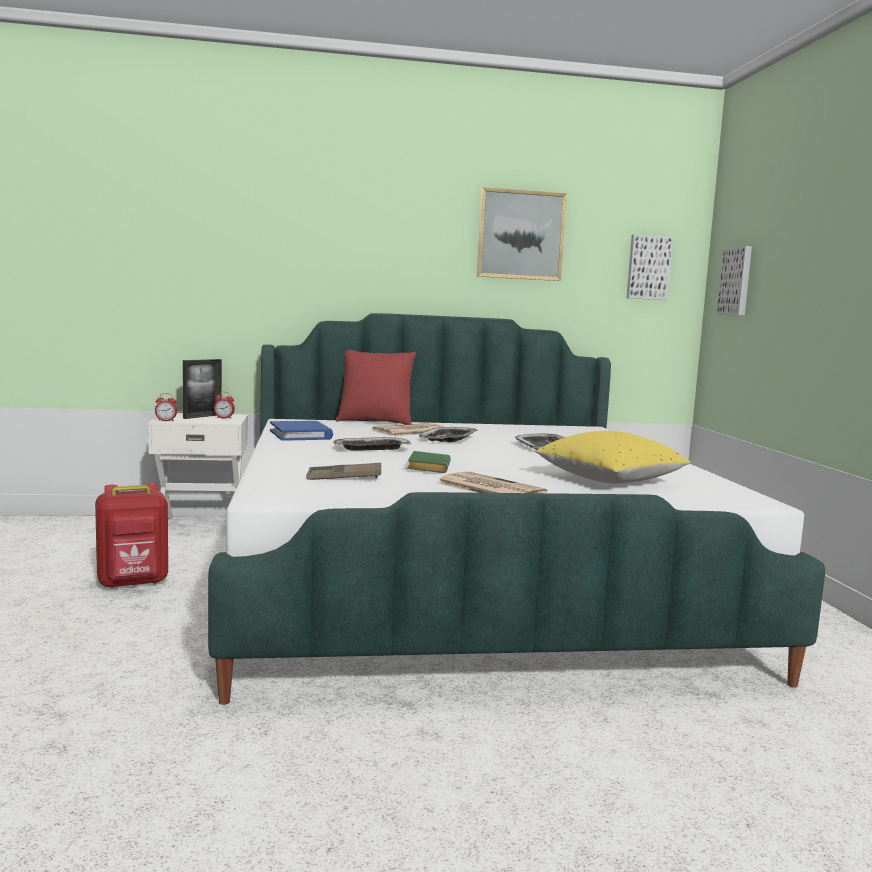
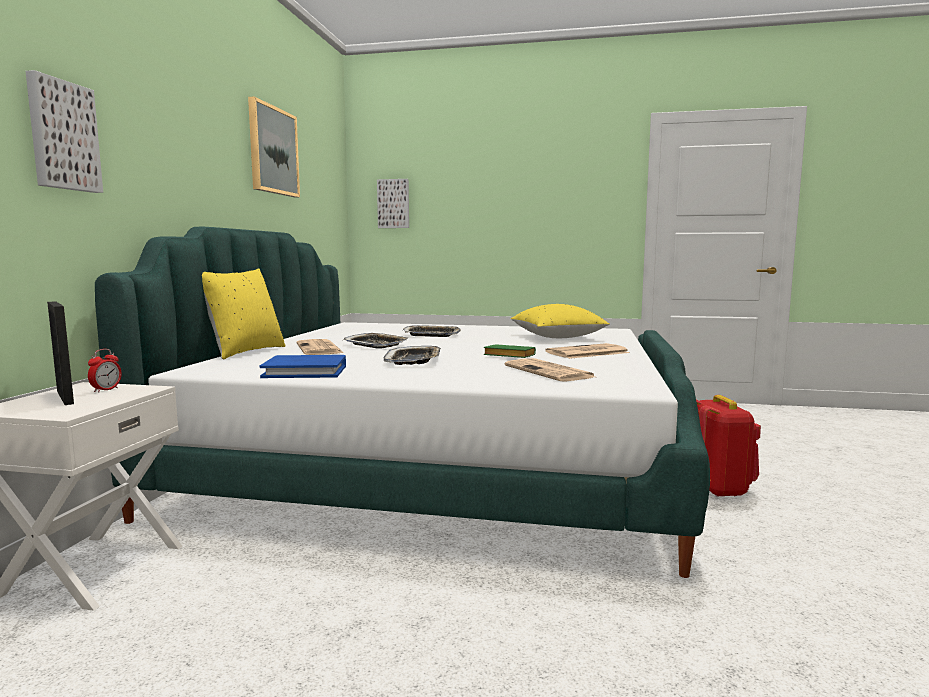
camera: 70 degrees left, 0 degrees up
(133, 583) = (323, 628): red backpack -> red backpack (717, 488)
(166, 421) = (77, 412): alarm clock -> none
(344, 477) = (550, 372): brown tray -> newspaper
(375, 422) = (244, 352): red pillow -> yellow pillow
(648, 267) = (329, 190): picture -> picture (62, 136)

